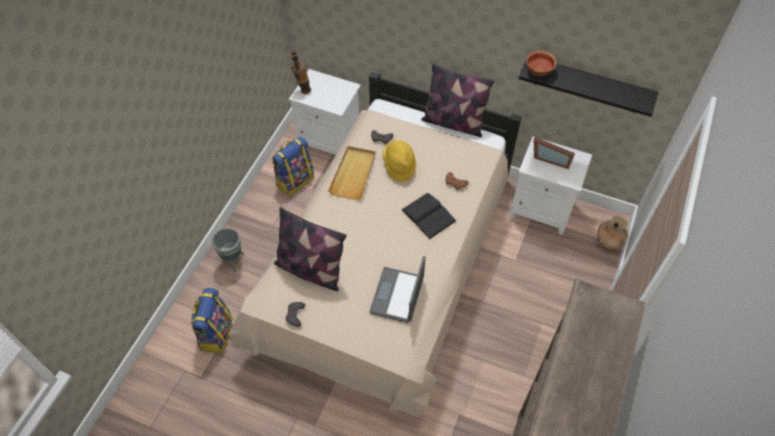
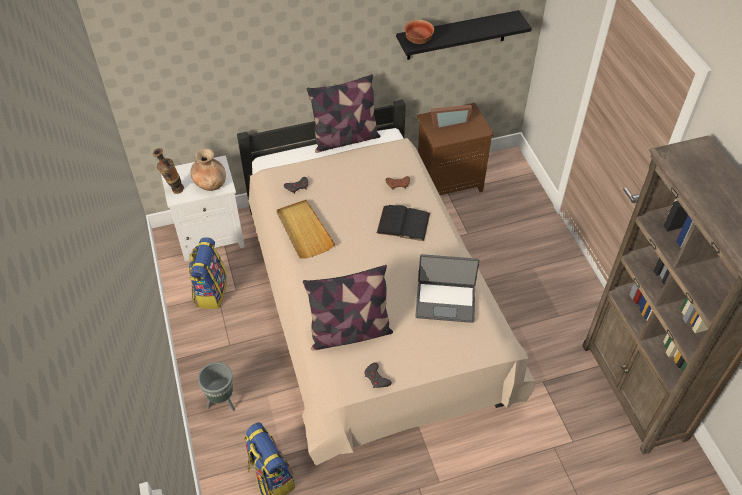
camera: 40 degrees left, 5 degrees down
(398, 295) = (445, 301): laptop -> laptop turned 60 degrees counterclockwise
(399, 166) = (337, 199): yellow hat -> none
(542, 209) = (449, 181): white nightstand -> brown nightstand
(609, 242) = (521, 174): brown vase -> brown vase (210, 184)

